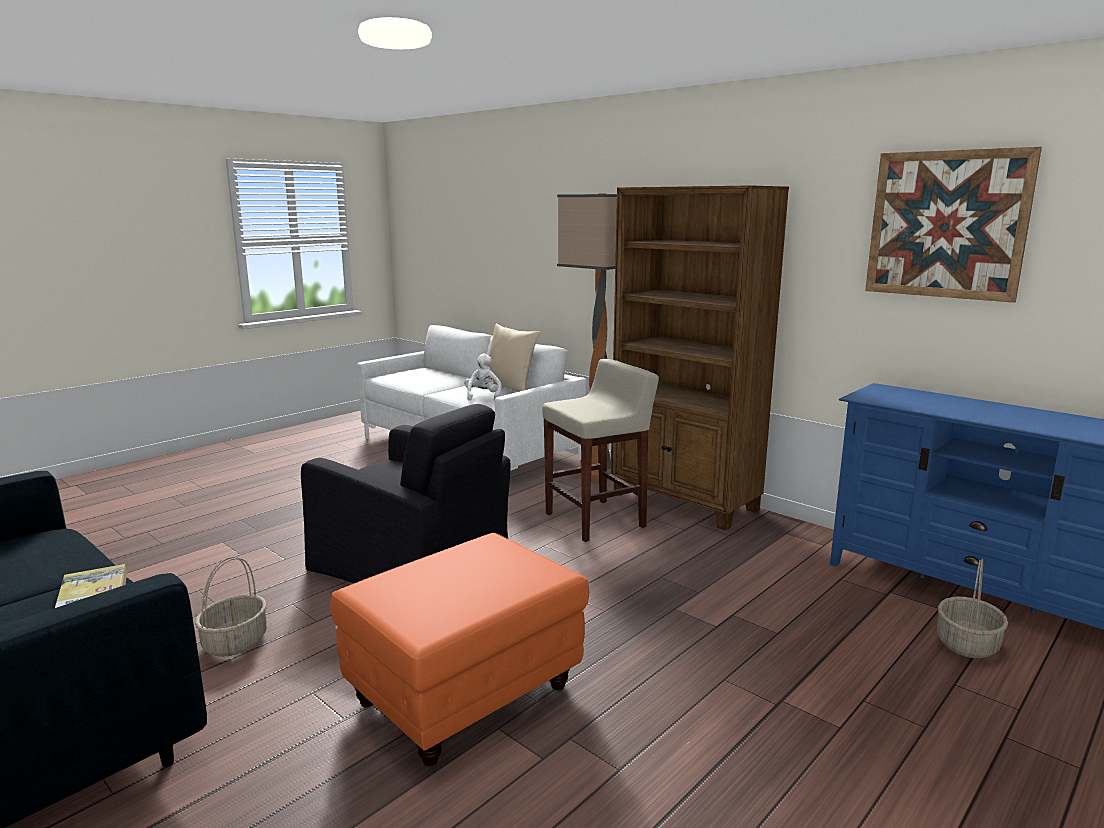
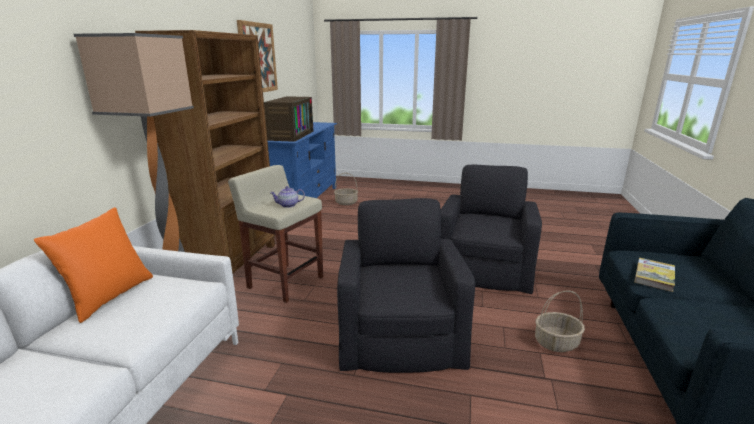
camera: 120 degrees left, 5 degrees up
(466, 695) = (484, 265): orange ottoman -> black armchair
(483, 397) = (160, 301): white plush toy -> none
(510, 388) = (109, 296): beige pillow -> orange pillow
(577, 407) = (288, 205): none -> teapot
(930, 401) = (290, 135): none -> television

